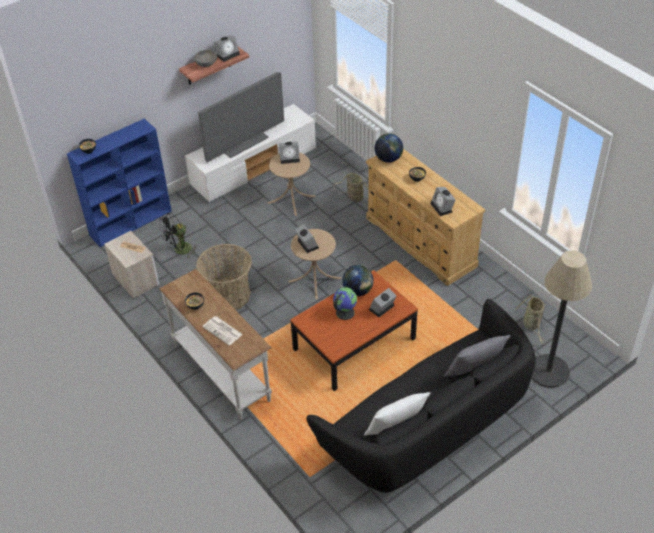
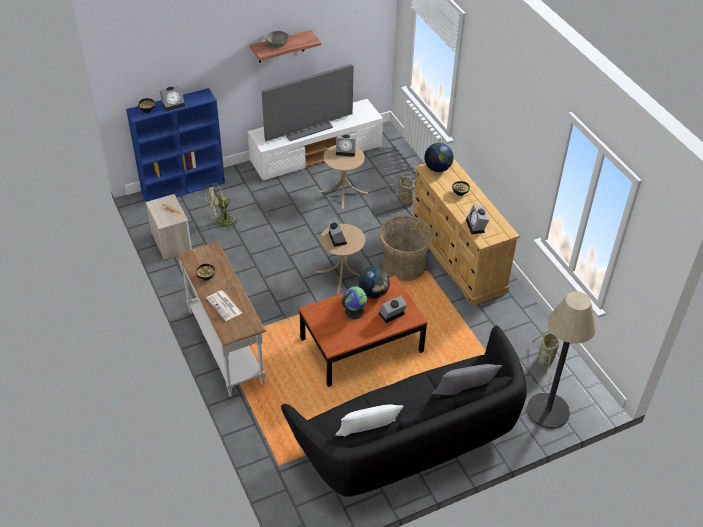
camera: 10 degrees right, 0 degrees up
(179, 251) = (221, 222): black fan -> green fan
(228, 54) = (301, 39): alarm clock -> alarm clock (173, 104)
(228, 295) = (254, 273): basket -> basket (404, 265)

